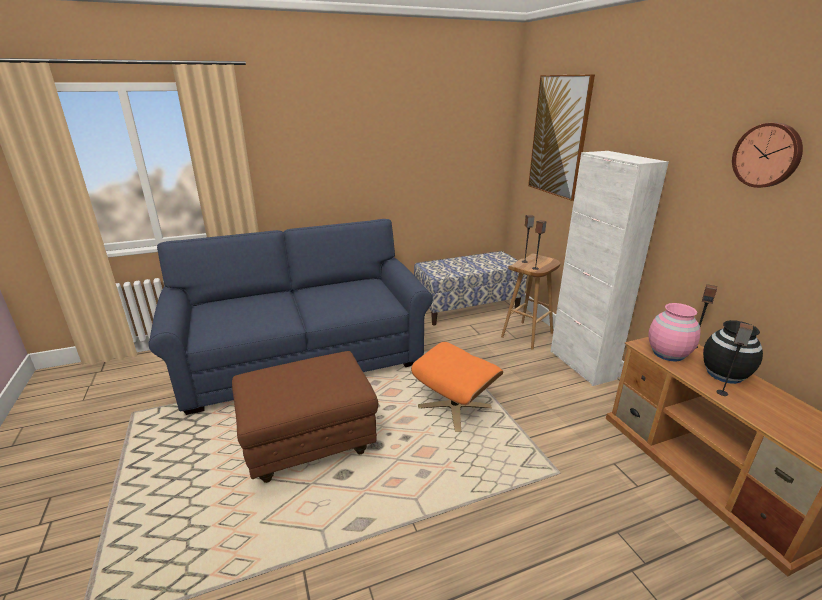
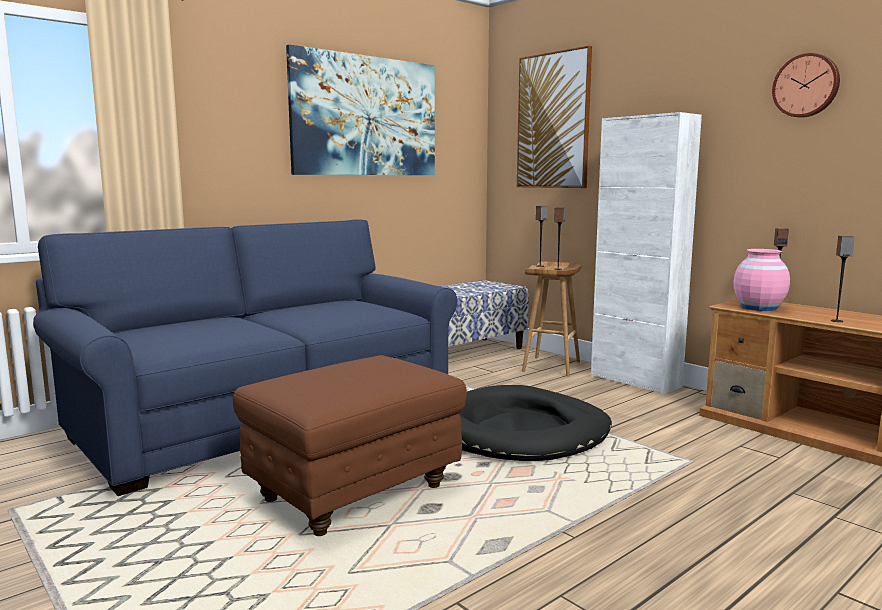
camera: 20 degrees left, 15 degrees down
(402, 133) = (366, 116): none -> picture
(455, 407) = (520, 431): orange ottoman -> black dog bed
(724, 374) = (824, 313): black vase -> none

